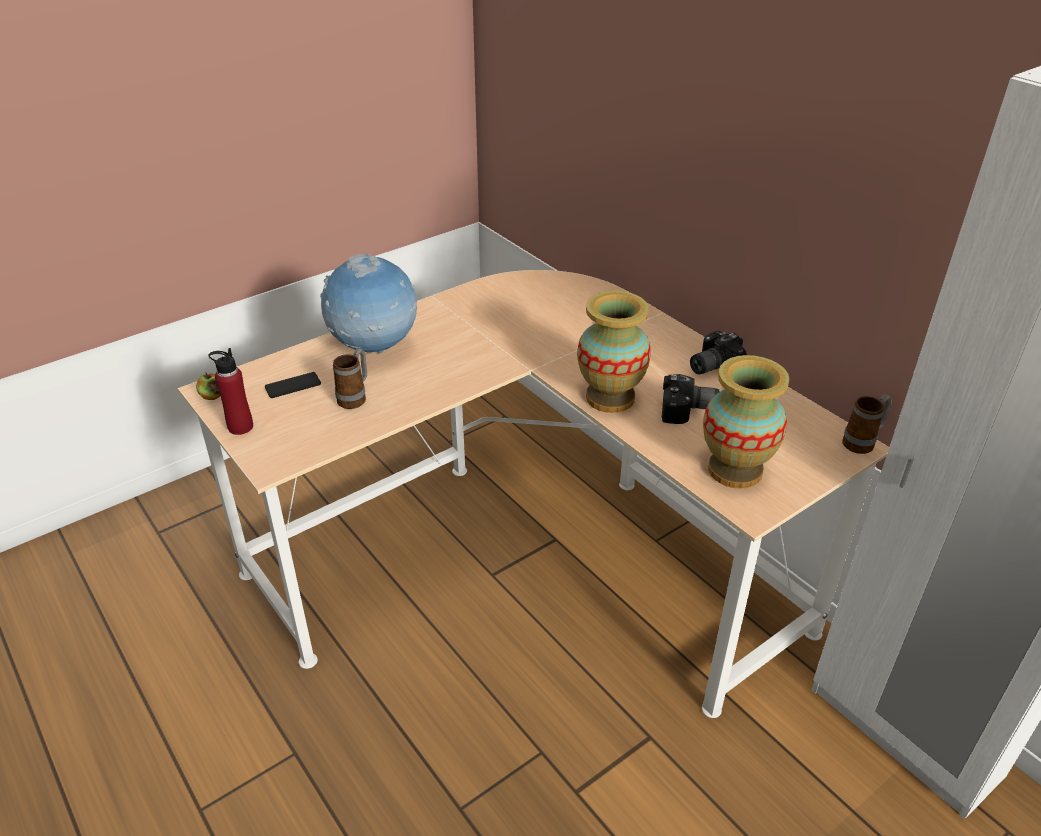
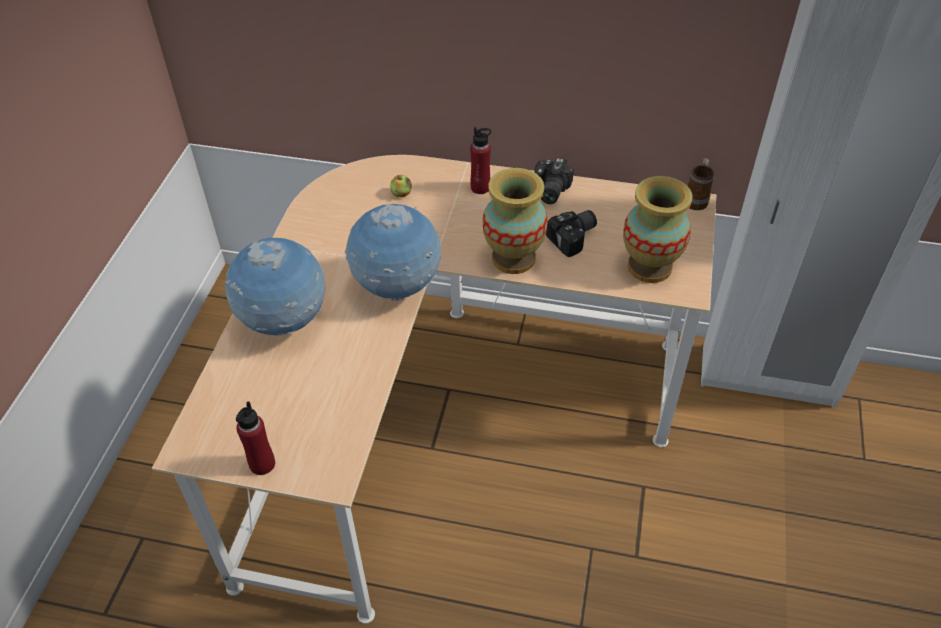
camera: 40 degrees left, 10 degrees up
(212, 396) = (197, 454): apple -> apple (401, 193)
(293, 386) = (258, 399): phone -> none
(355, 397) = (325, 376): mug -> none
(485, 369) = (397, 287): none -> globe
(649, 334) = (480, 188): none -> red bottle

